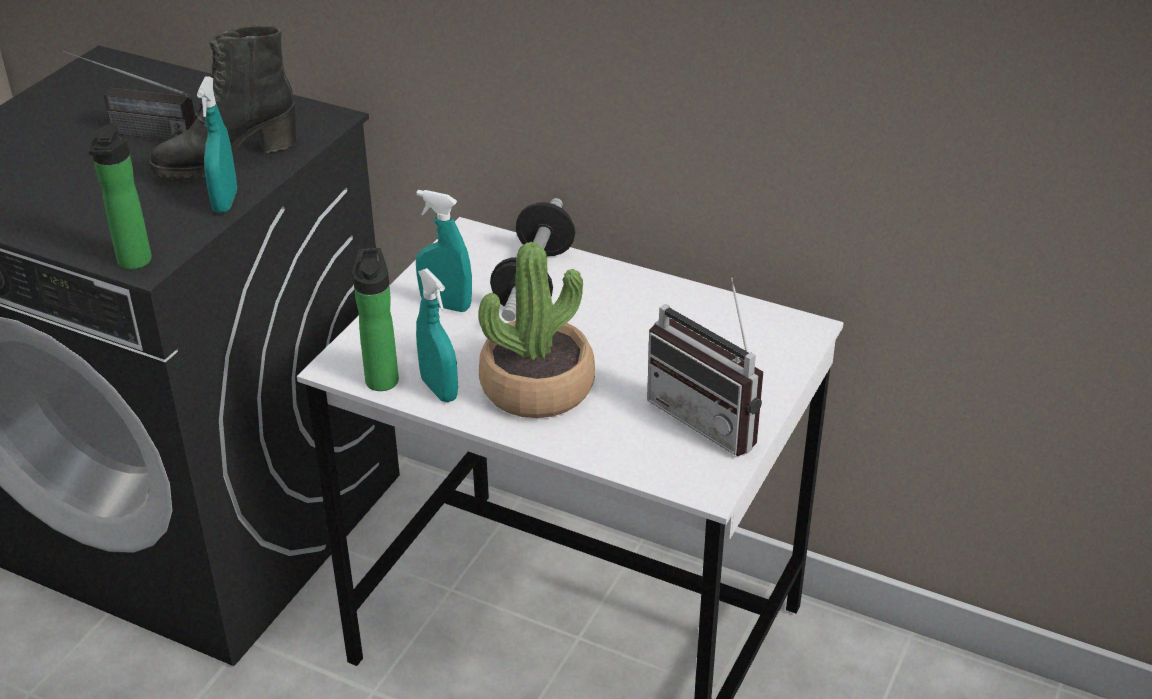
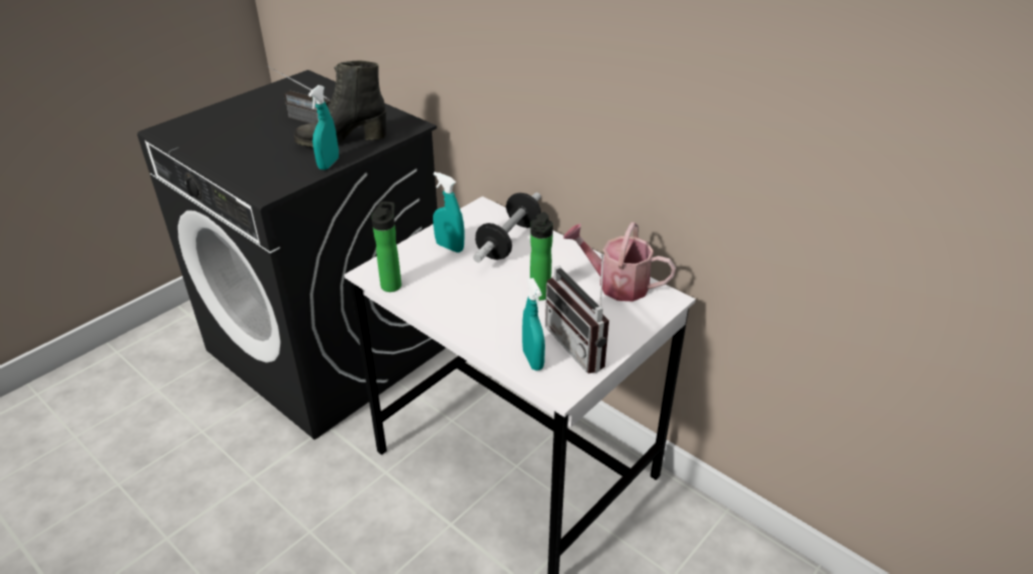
camera: 15 degrees right, 0 degrees up
(133, 263) = (259, 191): bottle -> bottle (539, 296)
(439, 389) = (422, 297): turquoise spray bottle -> turquoise spray bottle (533, 360)
(537, 387) = (481, 306): potted plant -> none
(722, 320) = (616, 284): none -> watering can

